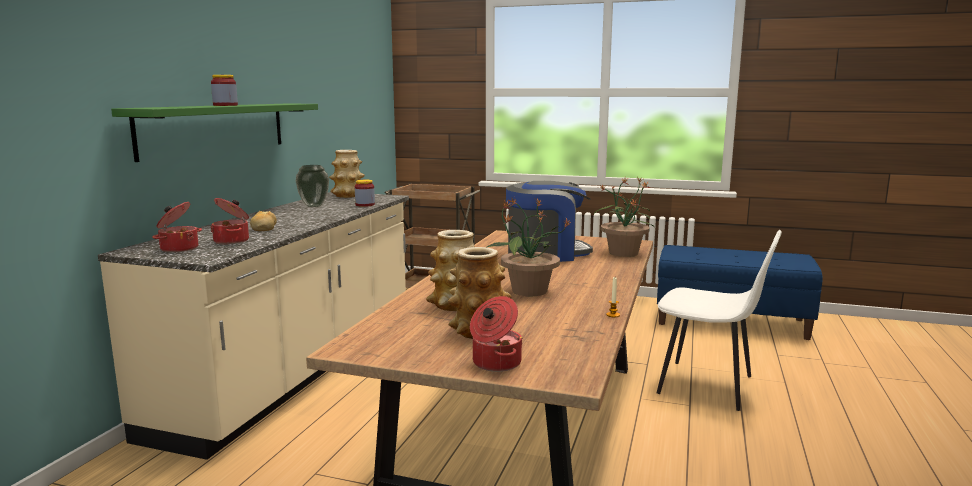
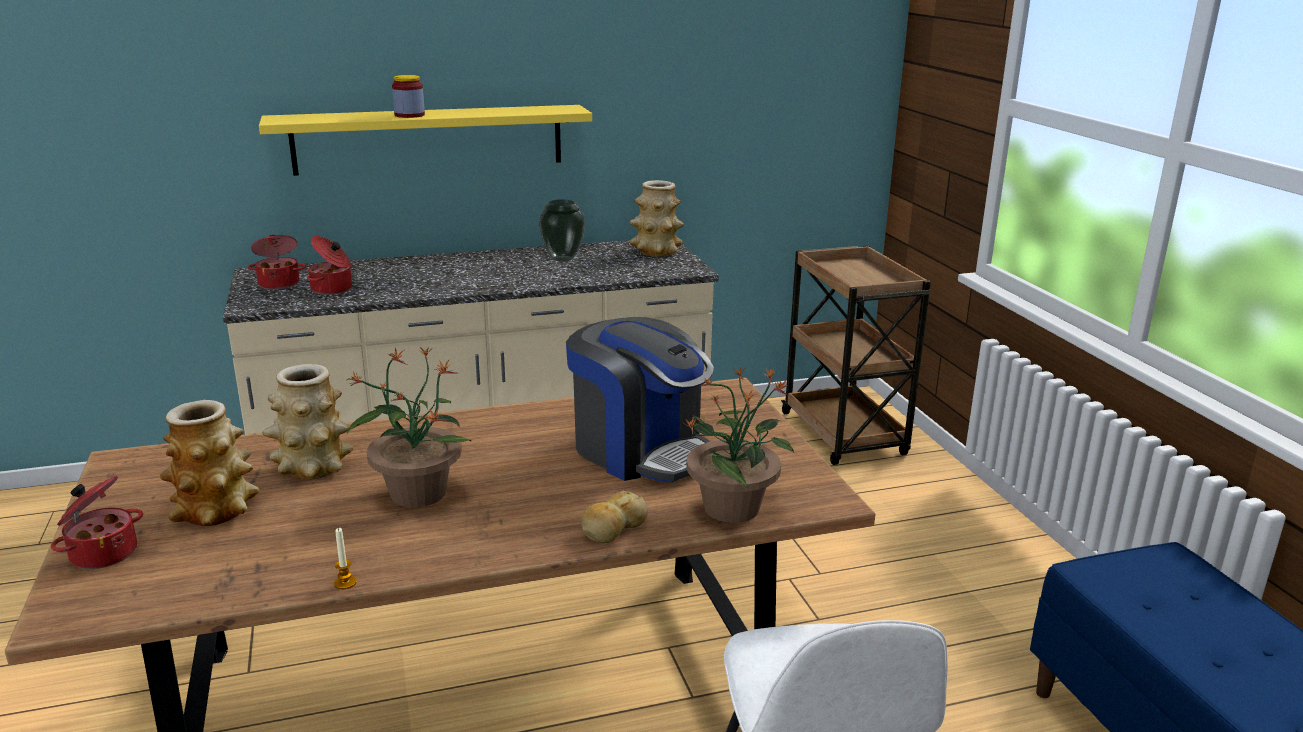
camera: 55 degrees right, 10 degrees up
(215, 128) = (429, 139): green shelf -> yellow shelf
(264, 228) = (411, 279): bread -> bread (613, 527)
(365, 205) = (609, 275): jar -> none

